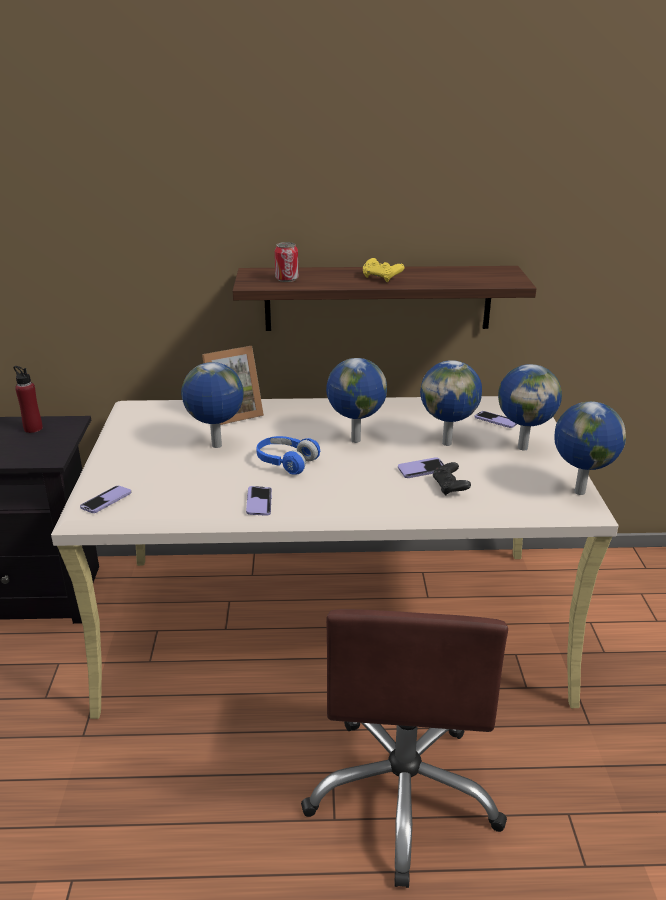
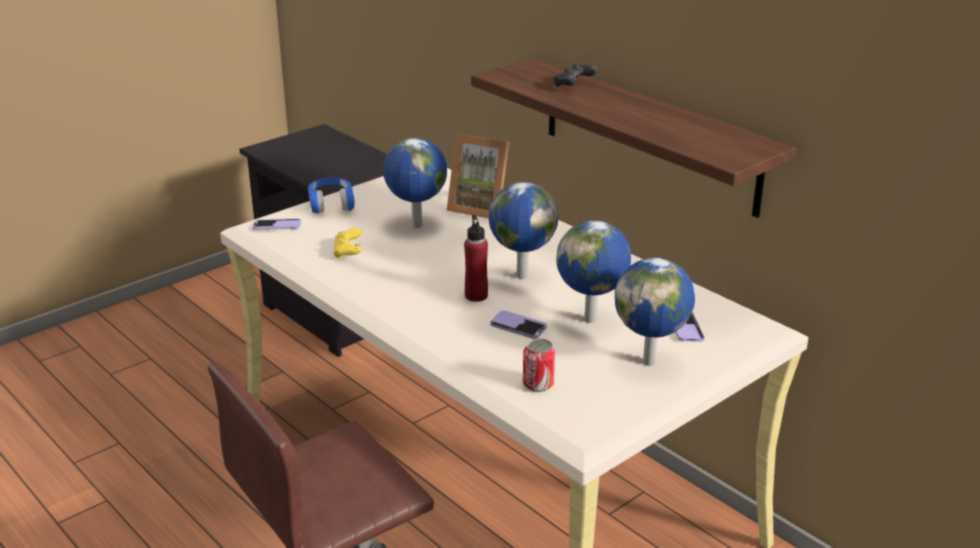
camera: 50 degrees right, 0 degrees up
(33, 428) = (359, 158): red bottle -> red bottle (476, 295)
(259, 502) = (355, 280): phone -> none
(286, 462) = (434, 263): blue headphones -> blue headphones (331, 204)
(287, 279) = (537, 80): can -> can (538, 384)
(381, 278) = (616, 108): yellow game controller -> yellow game controller (348, 252)
(450, 487) = (505, 352): black game controller -> black game controller (574, 86)
(578, 492) = (603, 423): globe -> none

